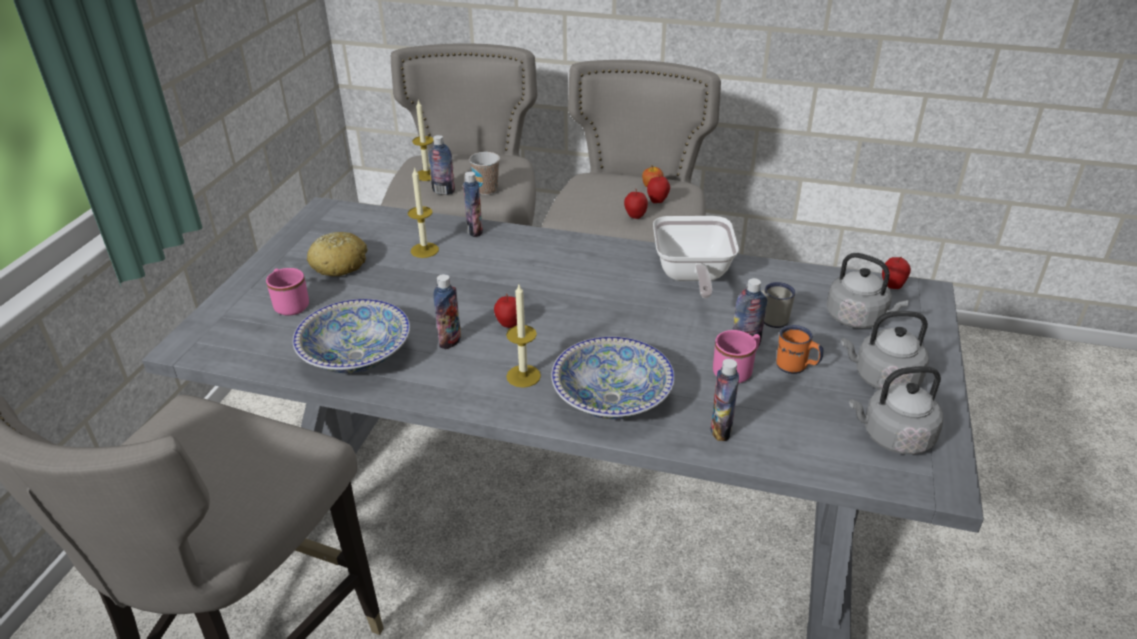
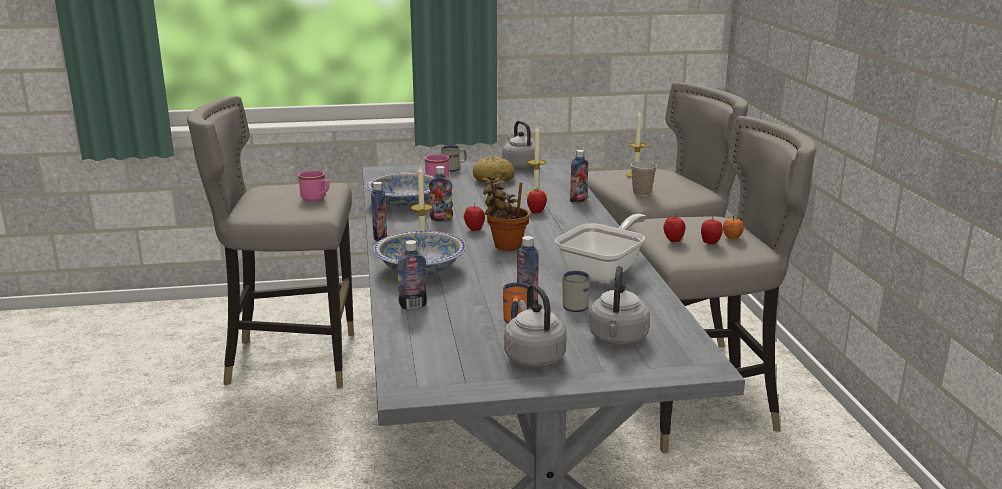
camera: 65 degrees right, 15 degrees down
(260, 282) = (454, 169): none -> white mug
(443, 191) = (621, 183): bottle -> bottle (380, 237)
(576, 317) = (505, 245): none -> potted plant
(691, 276) = (604, 270): frying pan -> frying pan turned 150 degrees clockwise
(736, 371) = (489, 302): pink mug -> pink mug (316, 198)
(892, 285) = (696, 349): apple -> apple (536, 212)
(893, 437) = (454, 366): grey kettle -> grey kettle (519, 165)

